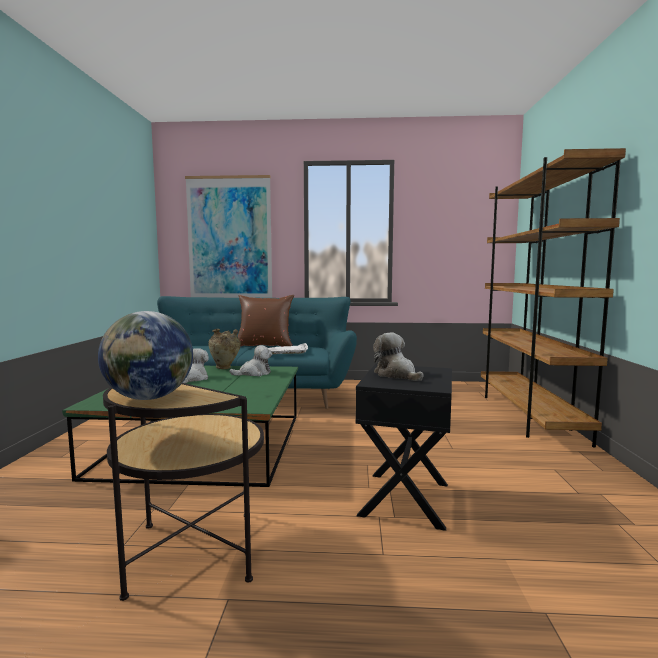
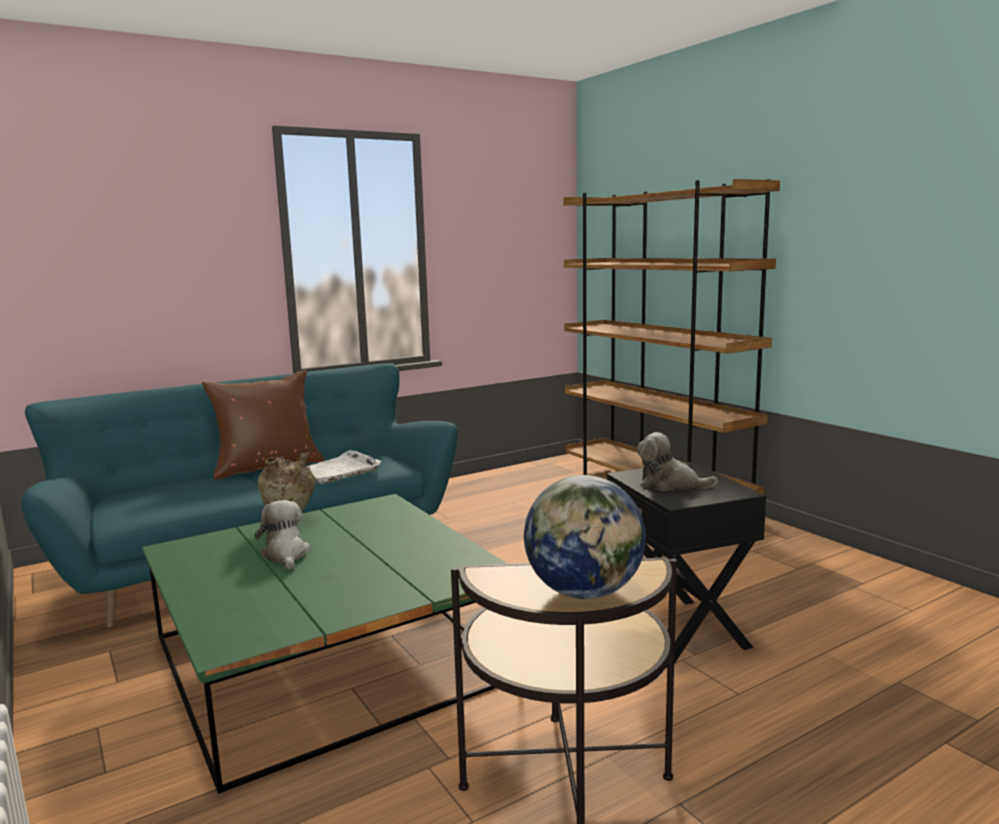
camera: 35 degrees left, 5 degrees up
(230, 242) = (139, 277): picture -> none
(254, 373) = (360, 521): plush toy -> none

